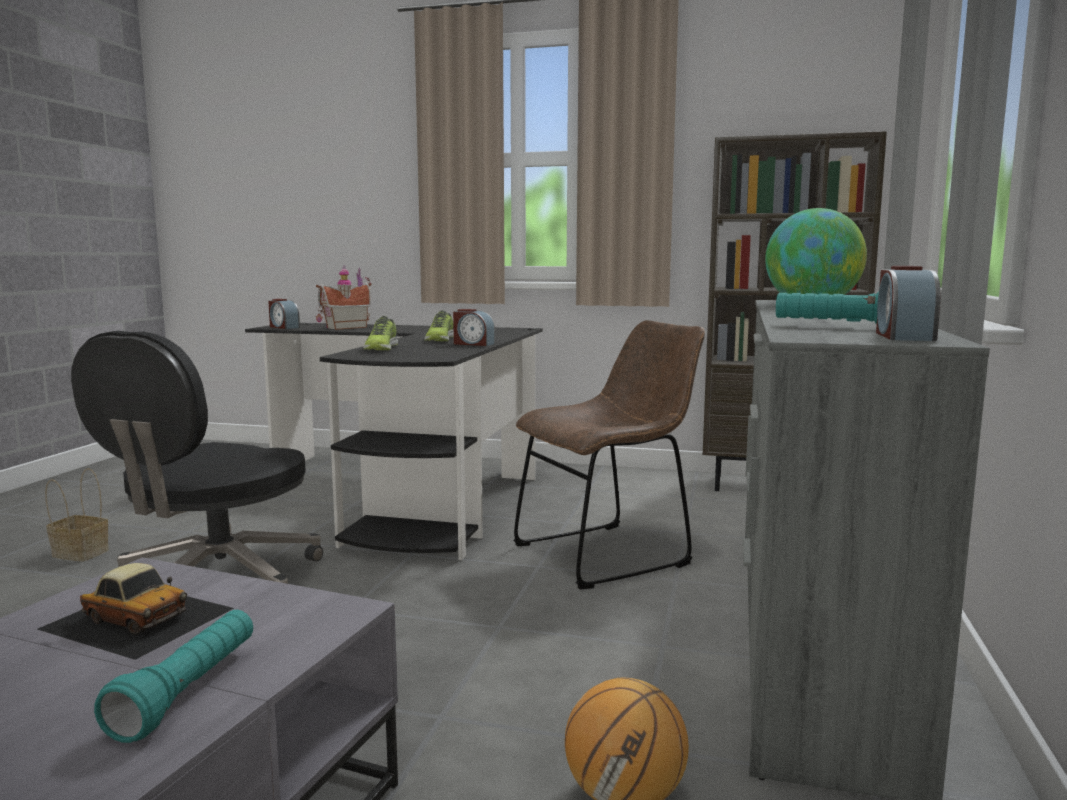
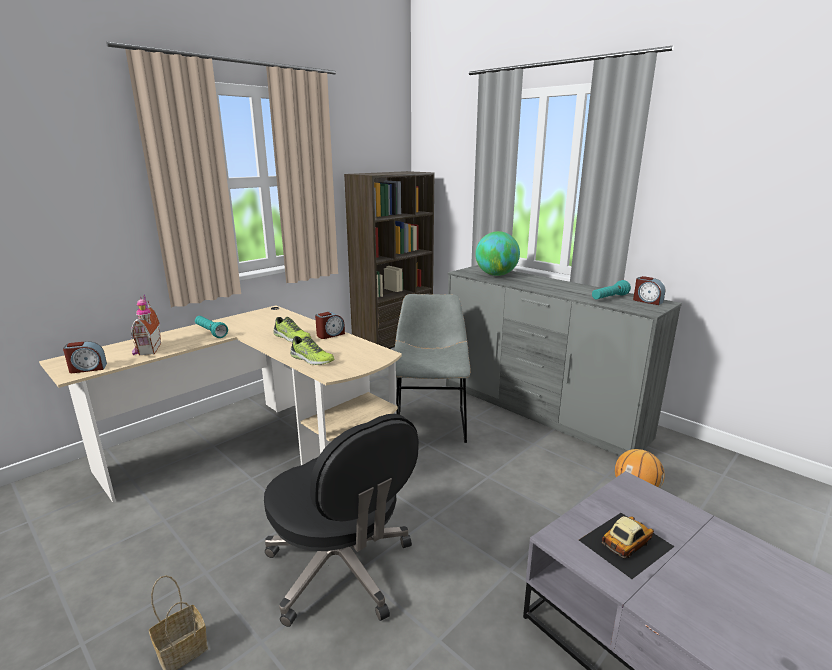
camera: 60 degrees left, 10 degrees up
(188, 692) = (707, 533): turquoise flashlight -> turquoise flashlight (210, 332)
(414, 492) = (259, 449): black desk -> beige desk
(608, 554) = (430, 421): brown chair -> grey chair

